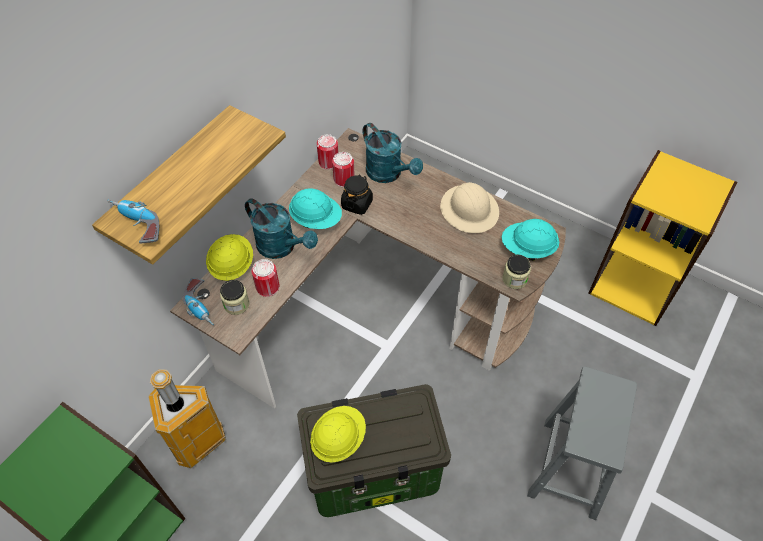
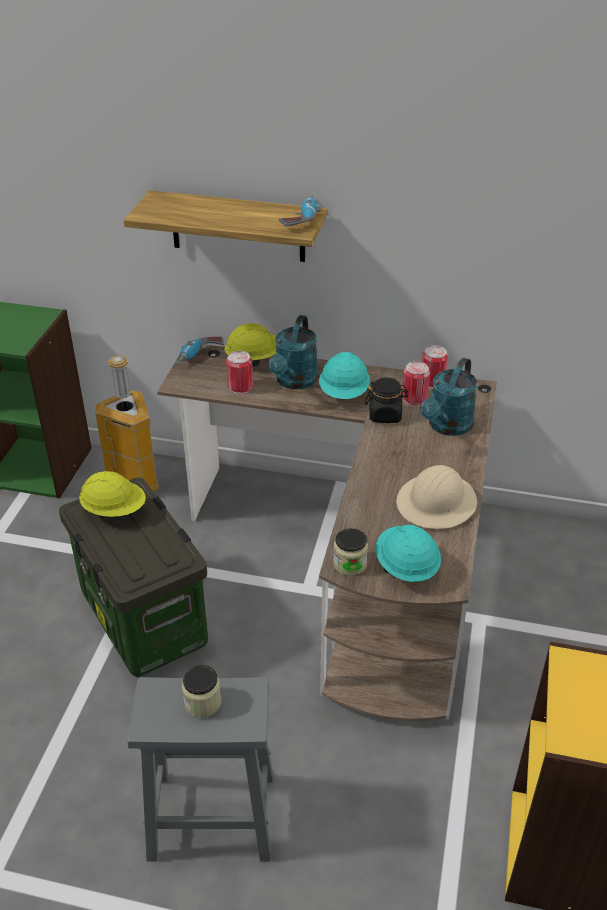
camera: 70 degrees right, 15 degrees down
(135, 225) = (156, 205): power drill -> power drill (300, 219)
(236, 304) = (211, 374): jar -> jar (202, 702)

